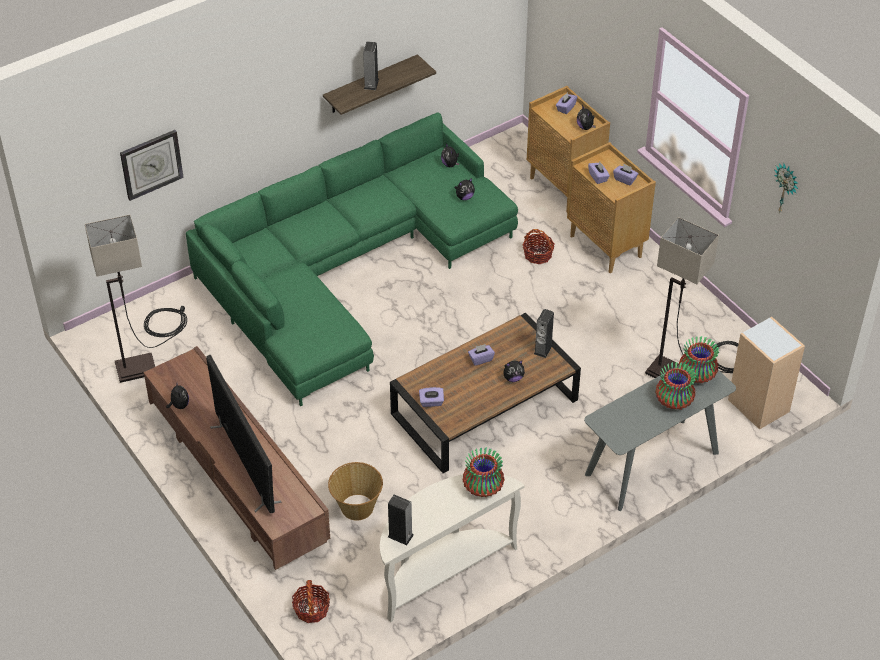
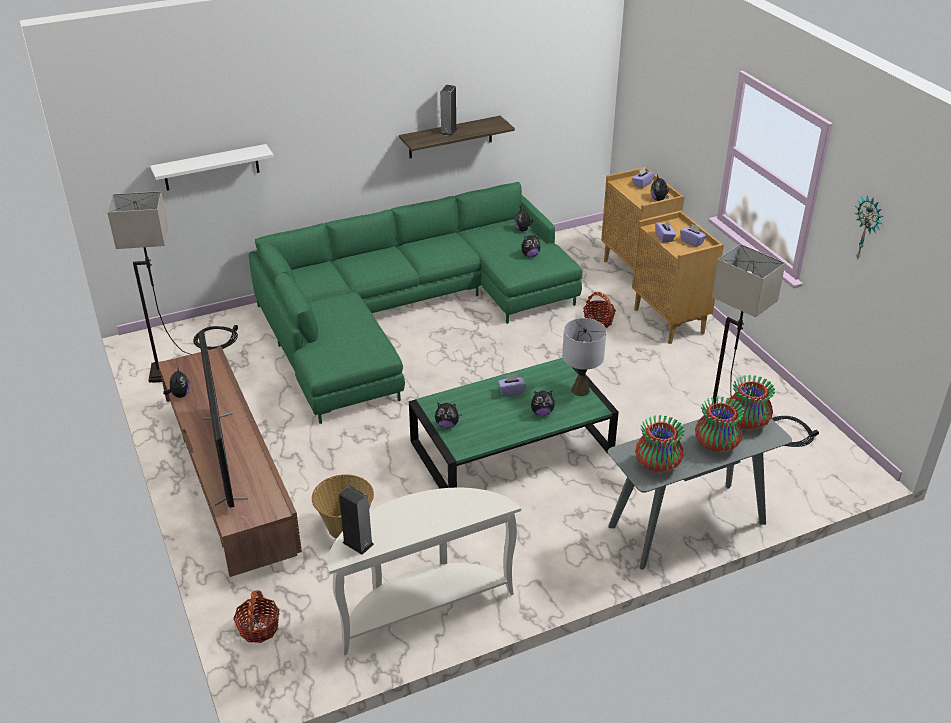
camera: 10 degrees right, 10 degrees down
(151, 164) = (211, 167): wall clock -> white shelf
(431, 402) = (447, 425): purple tissue box -> plush toy
(483, 487) = (471, 504): vase -> vase (657, 464)
(484, 406) = (512, 446): brown coffee table -> green coffee table
(543, 349) = (580, 390): speaker -> grey table lamp
(758, 406) = (817, 482): bookcase -> none

